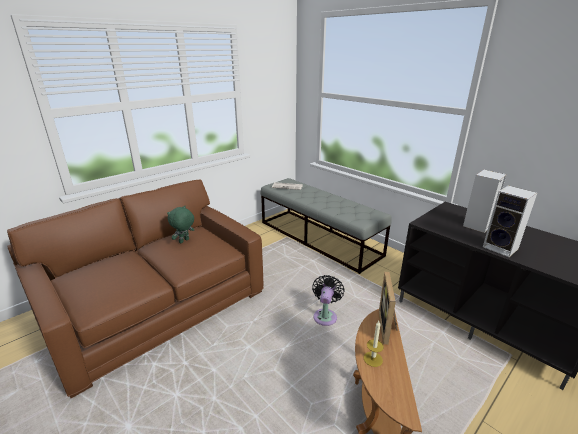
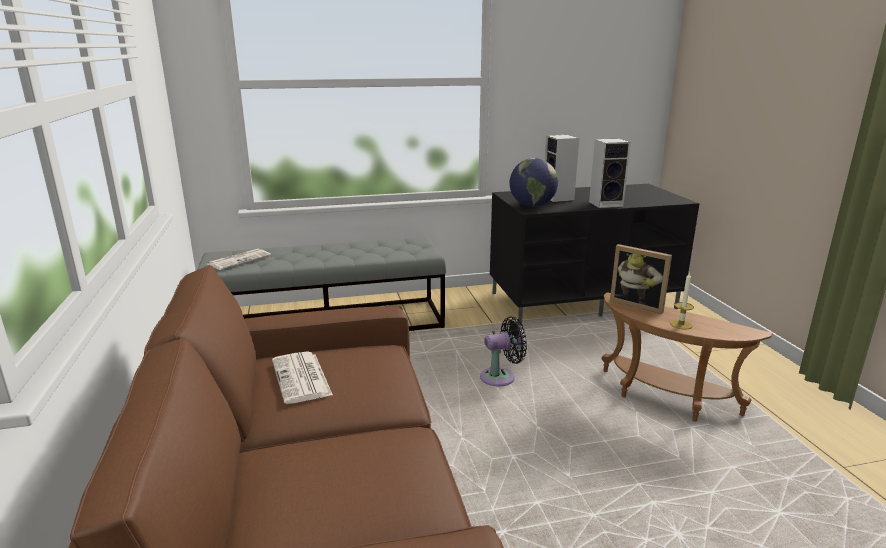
camera: 60 degrees left, 5 degrees down
(184, 241) = (302, 378): green plush toy -> newspaper
(325, 315) = (501, 377): black fan -> black fan turned 120 degrees clockwise
(436, 221) = (532, 206): none -> globe

